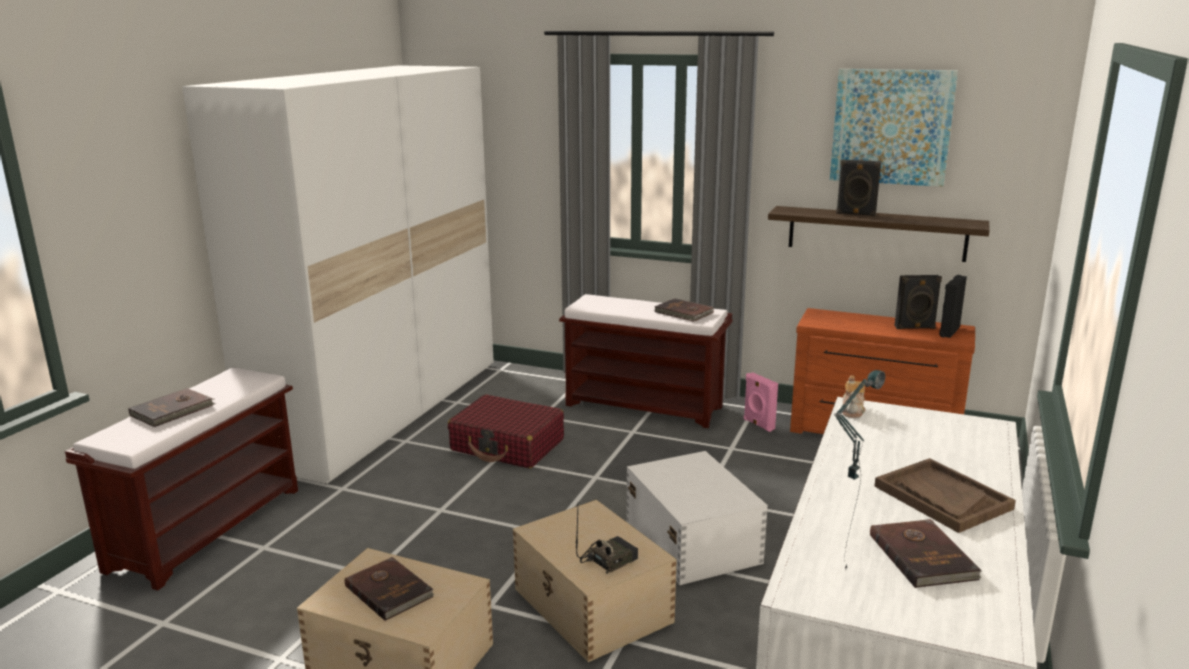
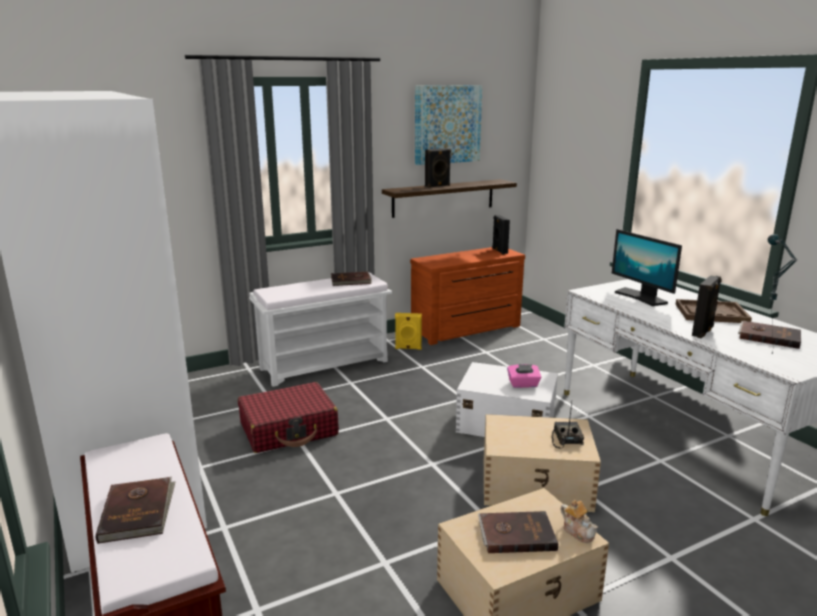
camera: 50 degrees left, 0 degrees up
(645, 405) = (325, 364): brown bench -> white bench
(699, 495) = (523, 384): none -> pink tissue box
(758, 424) = (408, 348): pink speaker -> yellow speaker
(853, 411) = (591, 293): teapot -> teapot (578, 531)
(908, 440) = (641, 297): none -> monitor
(915, 328) = (482, 253): black speaker -> black speaker (703, 331)

